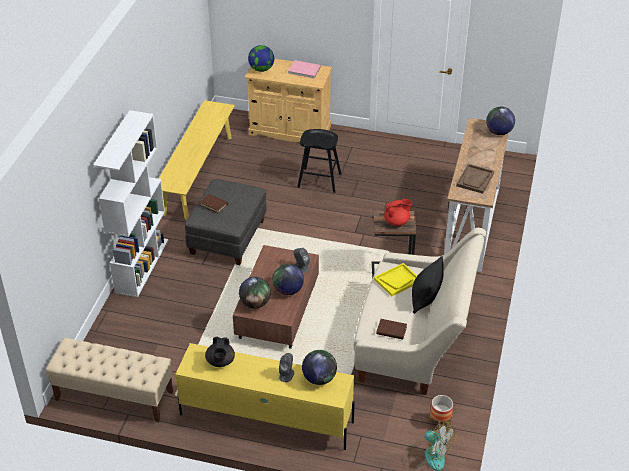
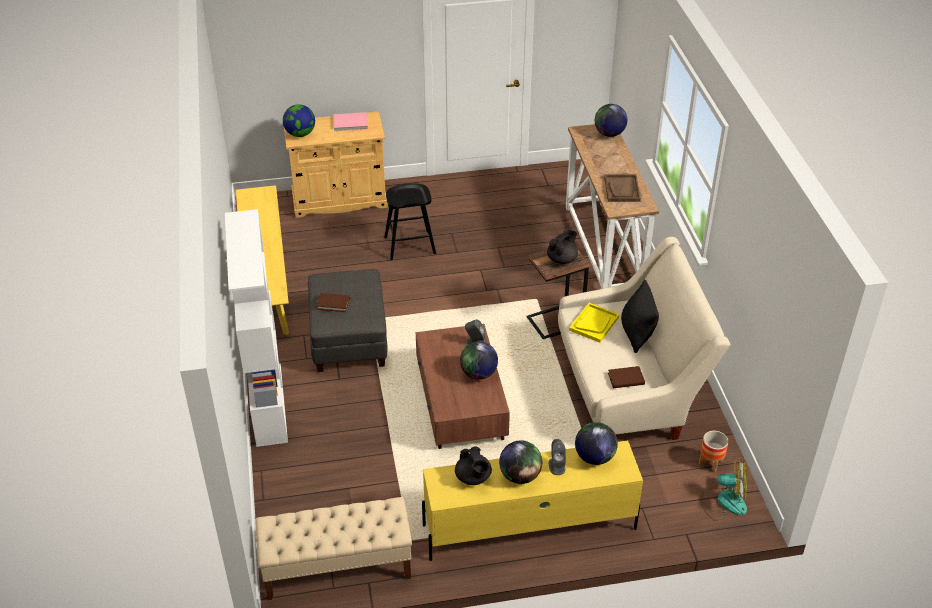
camera: 25 degrees left, 0 degrees up
(255, 303) = (452, 400): globe -> globe (520, 476)
(397, 222) = (562, 259): red teapot -> black teapot

